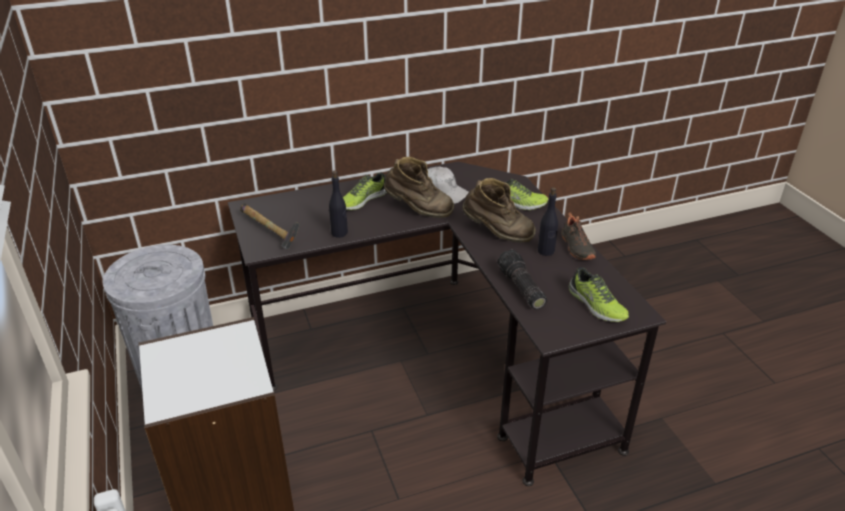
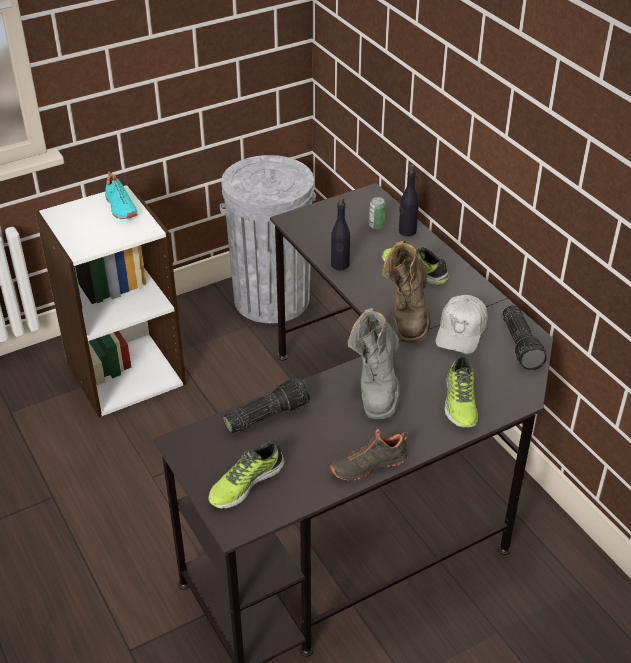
camera: 80 degrees right, 5 degrees up
(185, 351) = (120, 207): none -> turquoise shoe
(269, 232) = (327, 220): hammer -> none
(293, 209) = (376, 226): none -> can
(463, 172) = (522, 345): none -> flashlight
(497, 234) = (377, 388): brown boot -> grey boot
(546, 251) = (350, 434): black bottle -> black bottle (407, 231)

